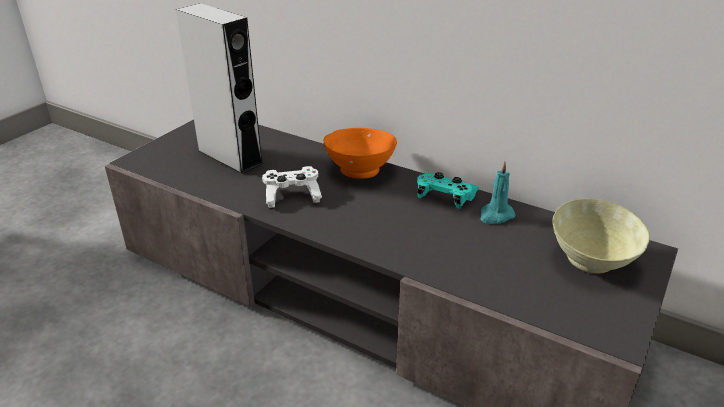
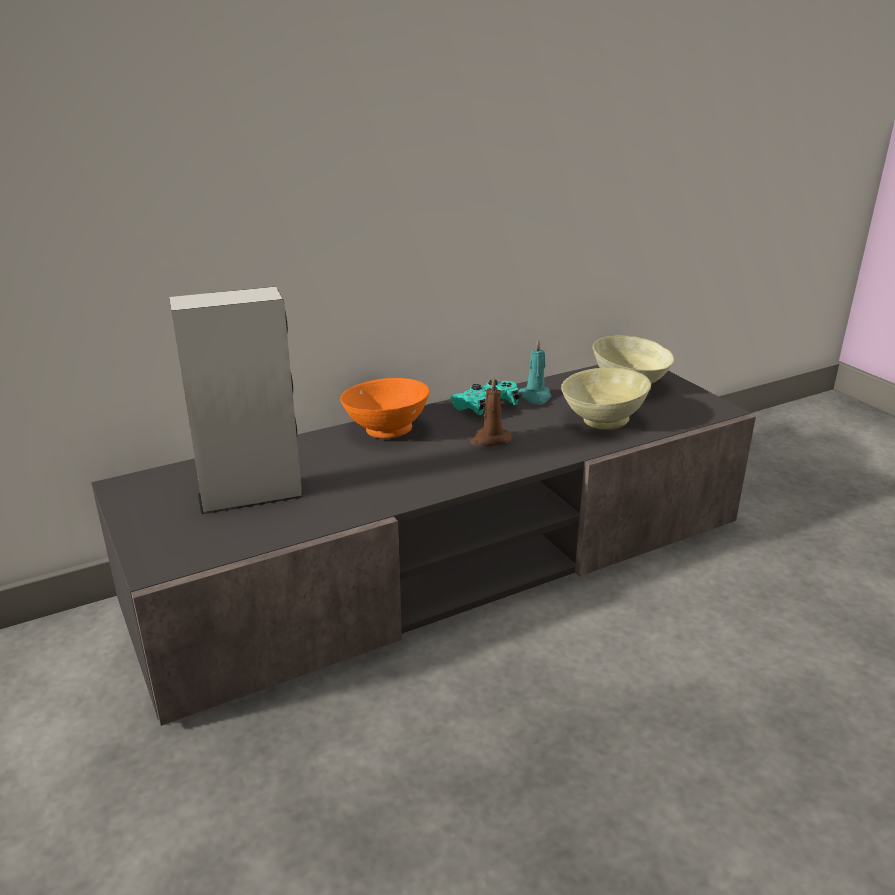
camera: 60 degrees left, 5 degrees down
(292, 196) = (392, 478): white game controller -> none
(391, 217) = (490, 440): none -> brown candle
(492, 264) = (601, 420): none -> beige bowl

